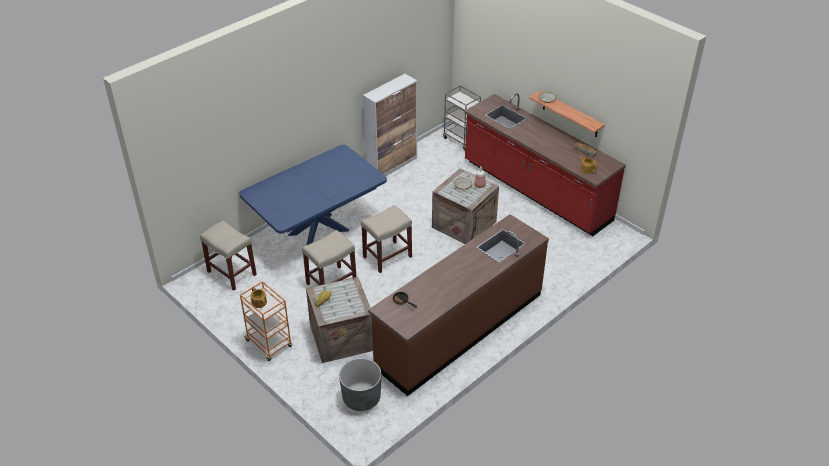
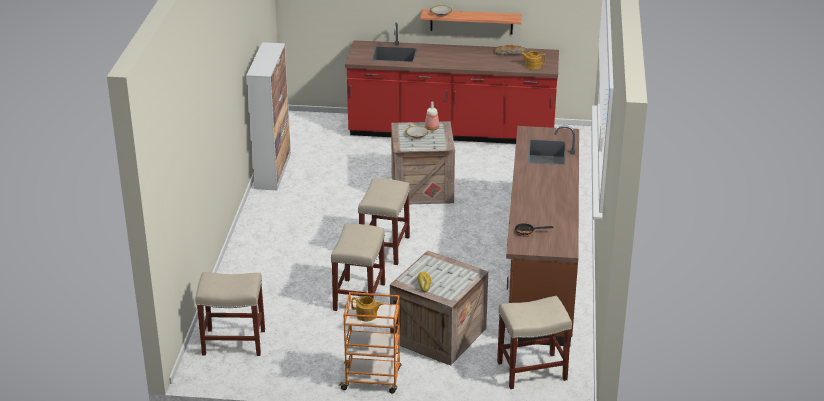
camera: 40 degrees left, 10 degrees down
(318, 232) = (278, 261): blue dining table -> none
(361, 398) = (531, 371): grey planter -> beige stool
(461, 139) = (315, 120): grey cart -> none

